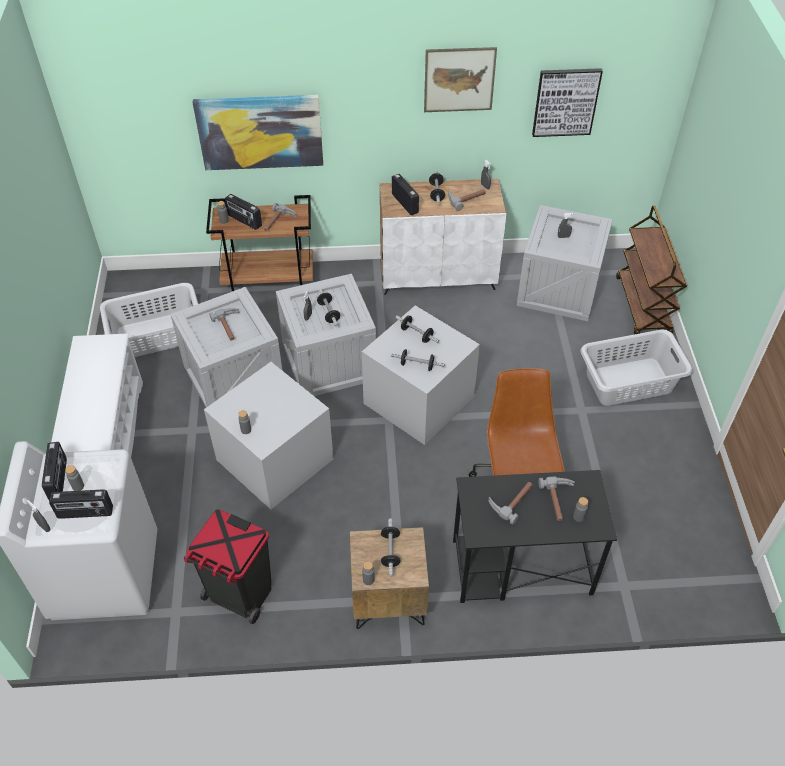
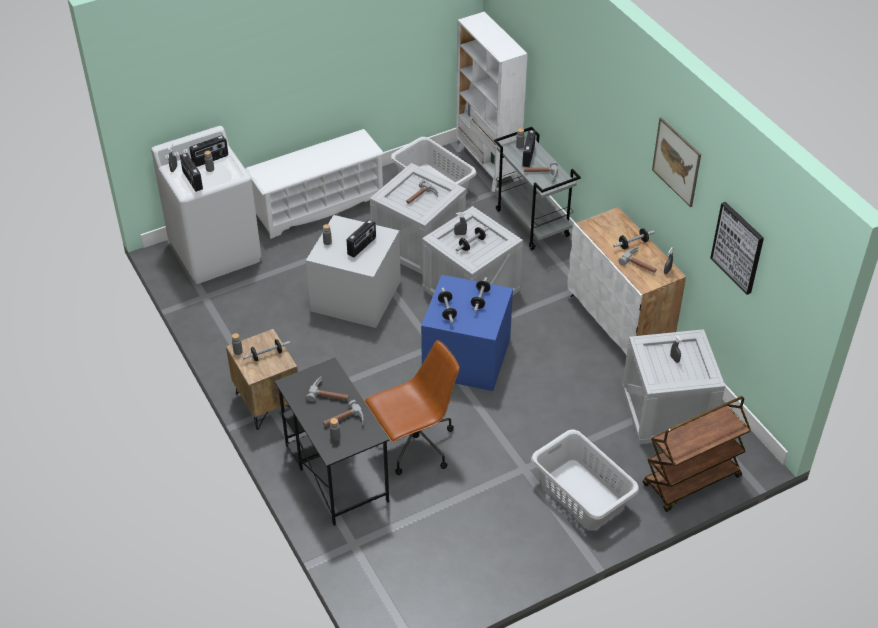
camera: 65 degrees right, 5 degrees down
(163, 283) = (487, 166): none -> white bookcase
(240, 595) = (233, 323): black trash can -> none
(260, 132) = (567, 99): picture -> none
(269, 282) = (533, 223): brown cart -> grey cart
(405, 203) = (604, 230): radio -> radio (362, 246)
(420, 400) = (467, 358): grey storage box -> blue storage box

